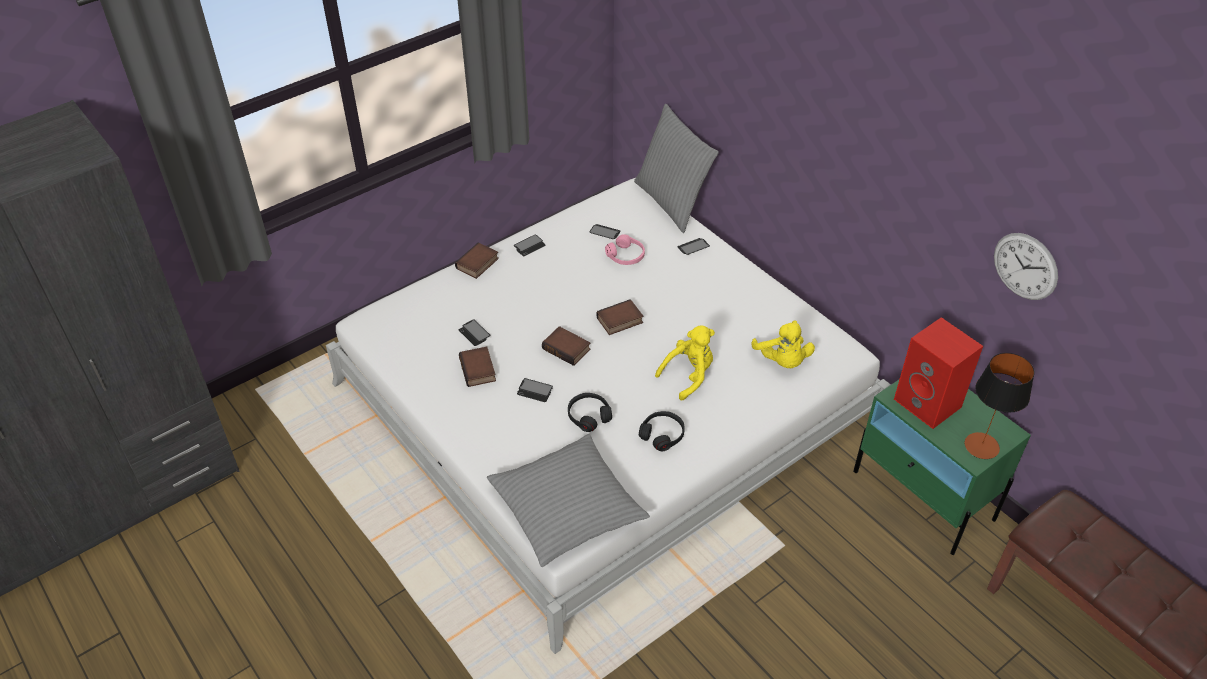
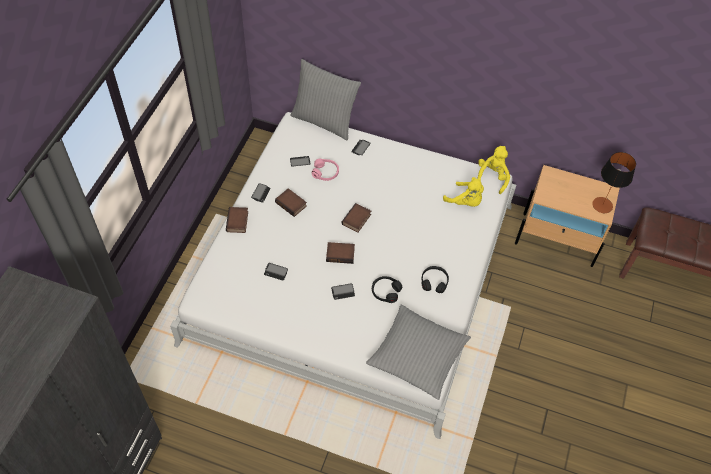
camera: 35 degrees left, 10 degrees up
(479, 370) = (298, 295): book -> book (292, 204)
(689, 375) = (421, 236): yellow plush toy -> yellow plush toy (492, 177)
(923, 495) = (557, 239): green nightstand -> beige nightstand
(929, 403) = (562, 192): red speaker -> none
(1025, 266) = (609, 101): wall clock -> none

